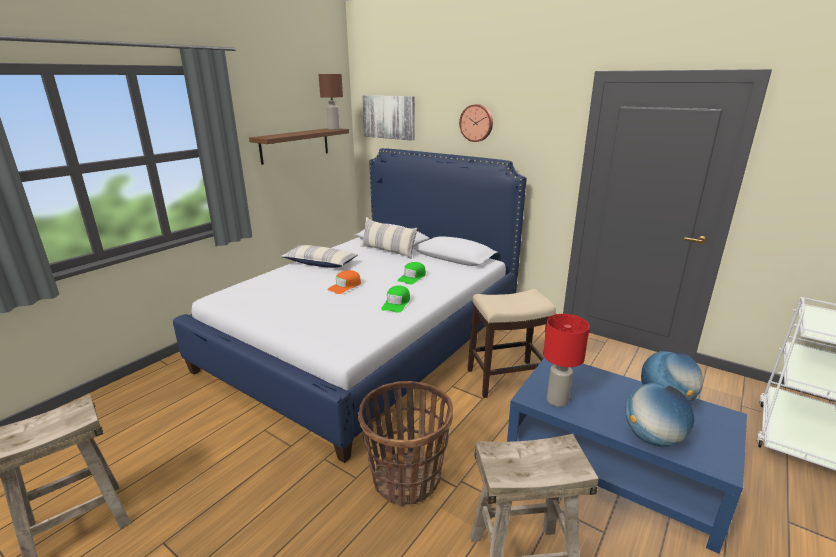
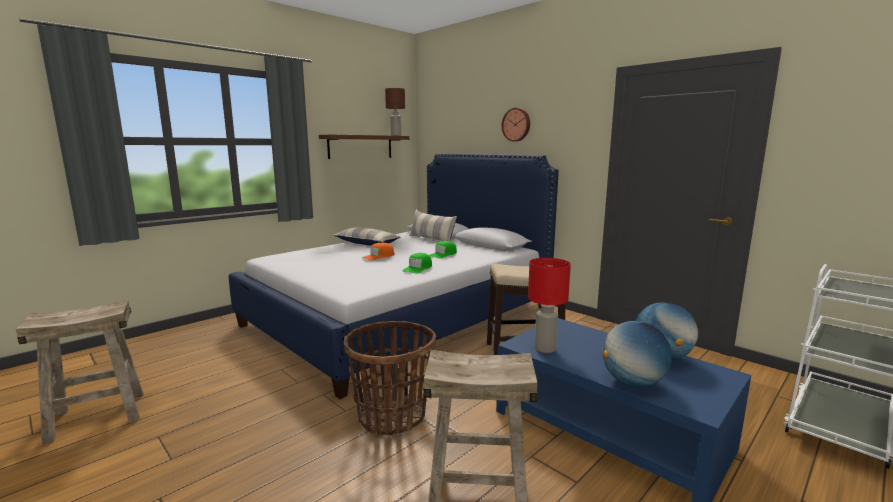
camera: 10 degrees right, 10 degrees down
(389, 117) = (445, 126): picture -> none

